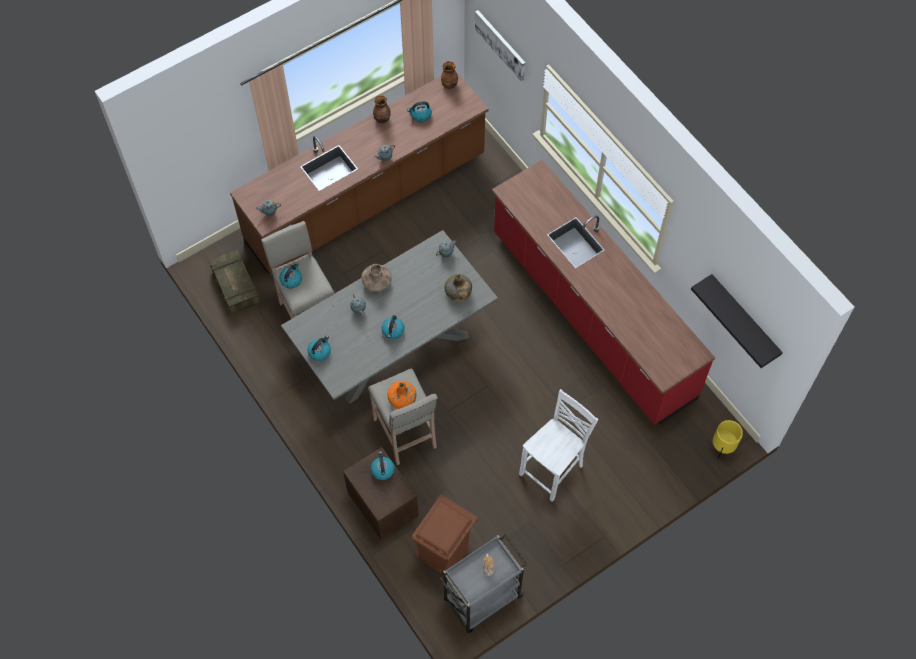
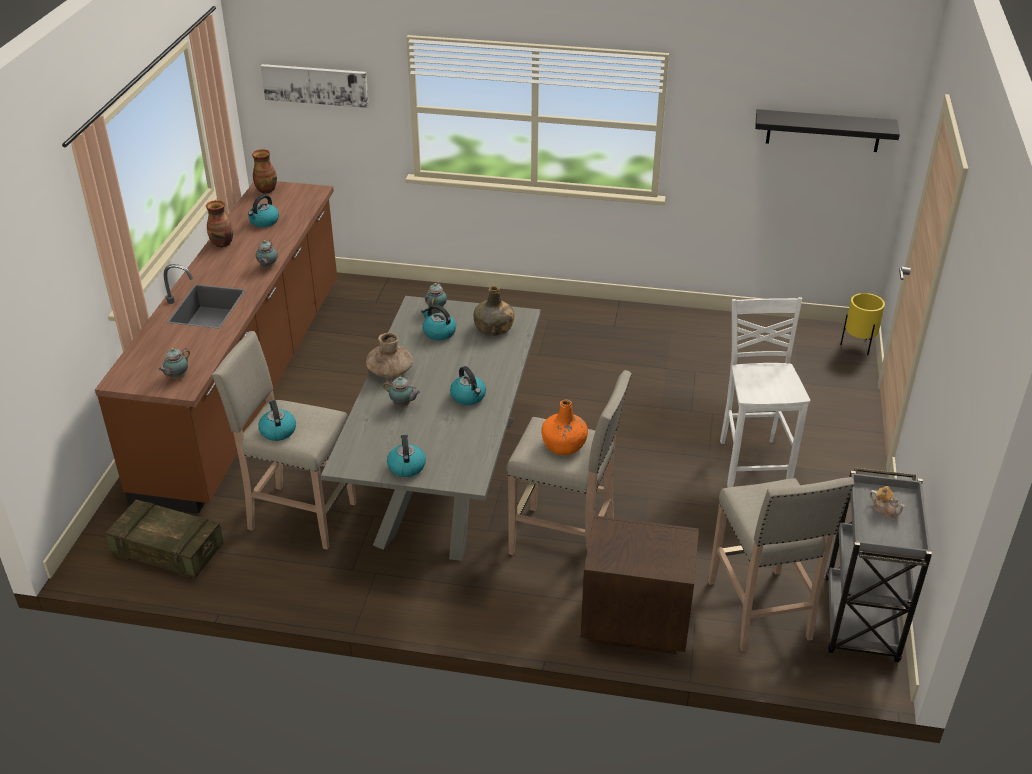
camera: 45 degrees left, 25 degrees down
(382, 470) = (626, 534): kettle -> kettle (438, 332)
(444, 552) = (760, 612): brown trash can -> beige stool
(591, 316) = (607, 333): red counter -> none

